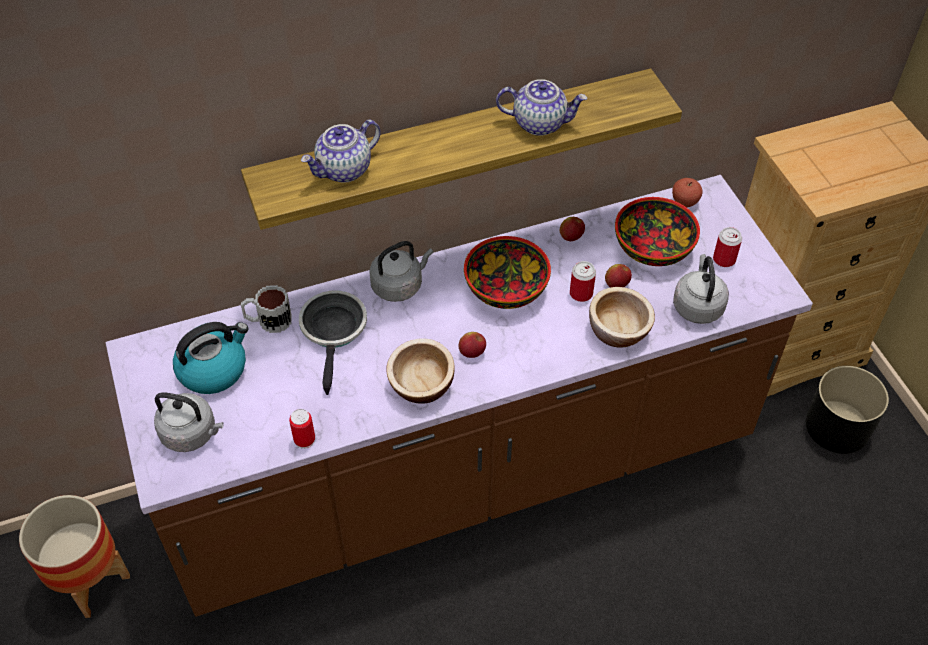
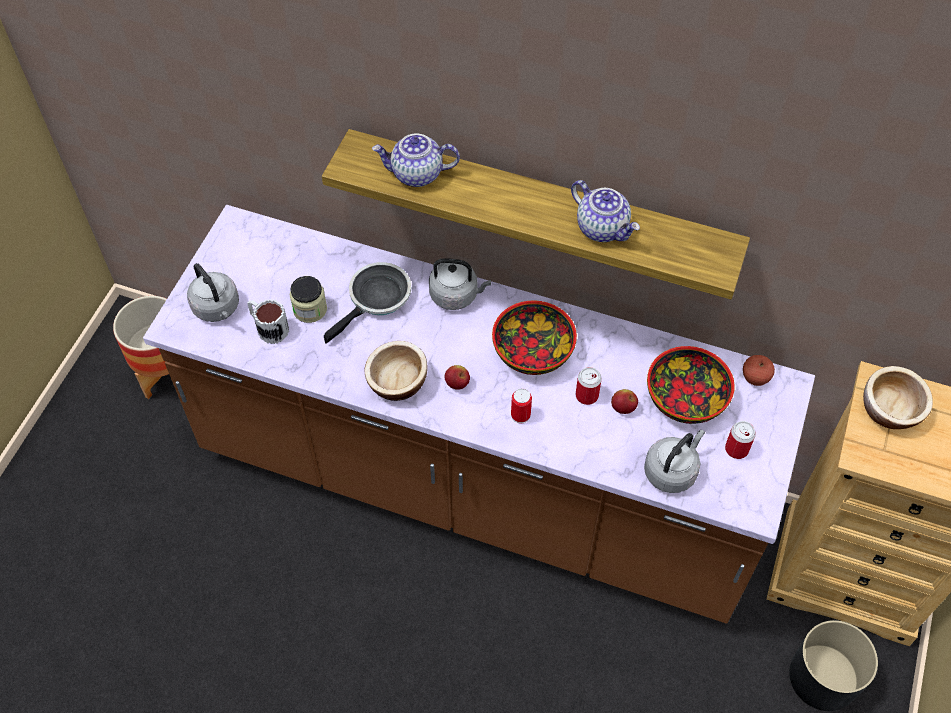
camera: 40 degrees right, 5 degrees up
(213, 369) = (273, 272): kettle -> none
(268, 320) = (341, 260): mug -> mug (268, 327)
(282, 378) = (310, 309): none -> jar
(304, 440) = (282, 365): can -> can (520, 415)
(571, 237) = (627, 344): apple -> none
(618, 330) = (585, 445): bowl -> bowl (890, 410)

